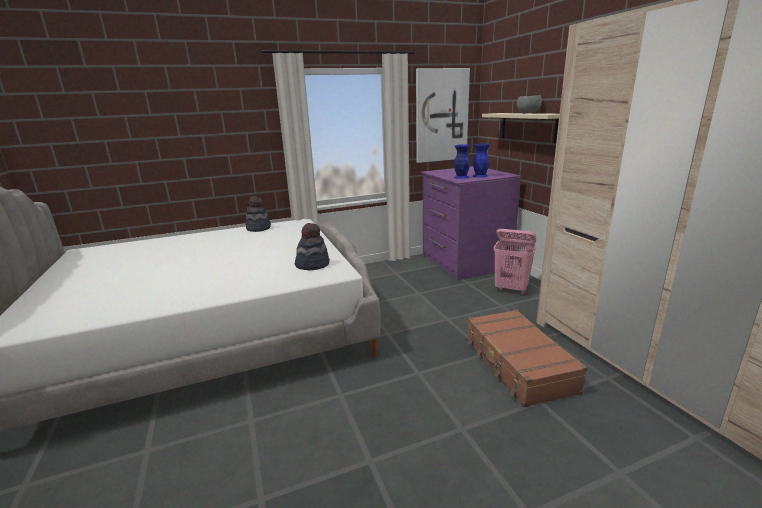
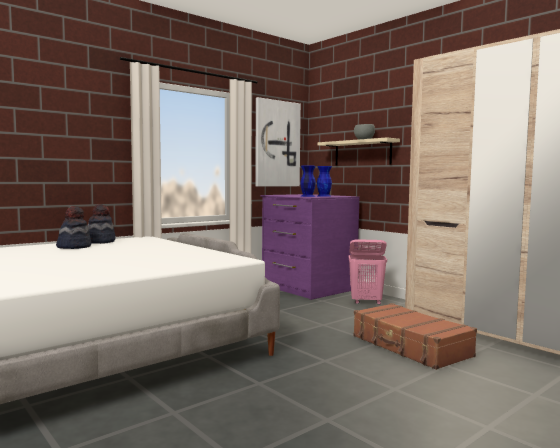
camera: 20 degrees left, 15 degrees down
(312, 264) = (203, 257): hat -> hat (74, 247)

